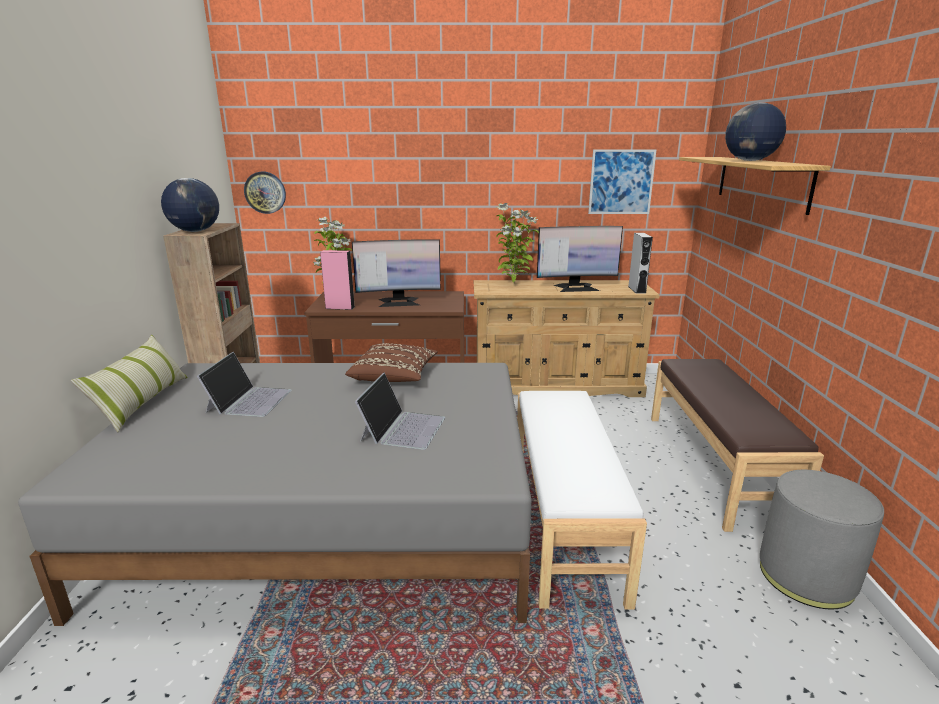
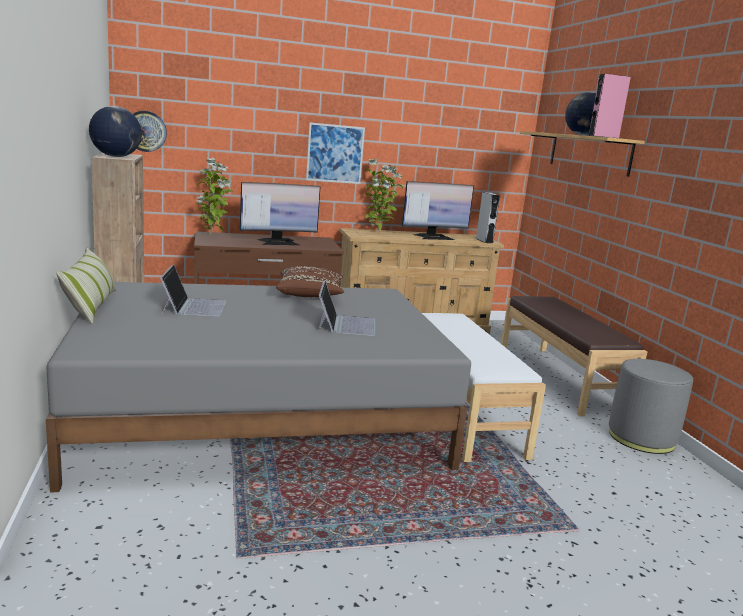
camera: 15 degrees left, 5 degrees down
(340, 307) = (226, 243): pink speaker -> pink speaker (603, 137)
(621, 182) = (469, 149): picture -> picture (335, 153)

